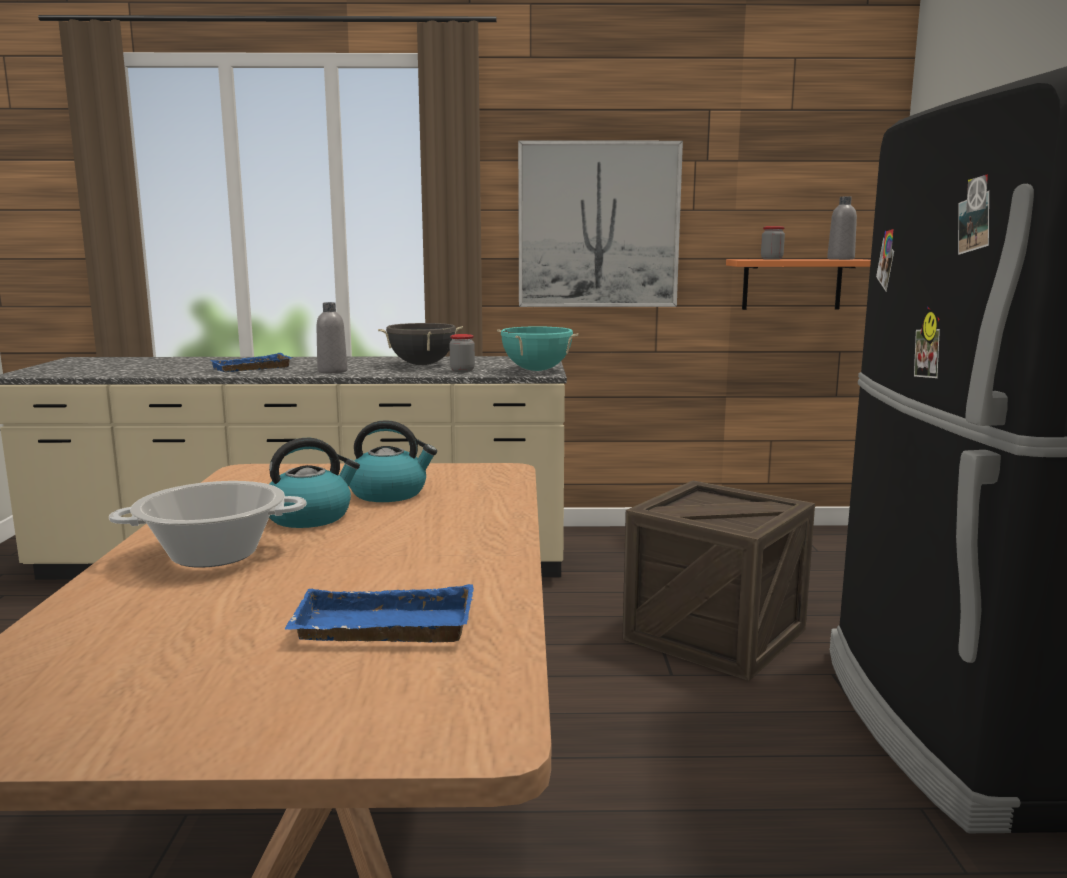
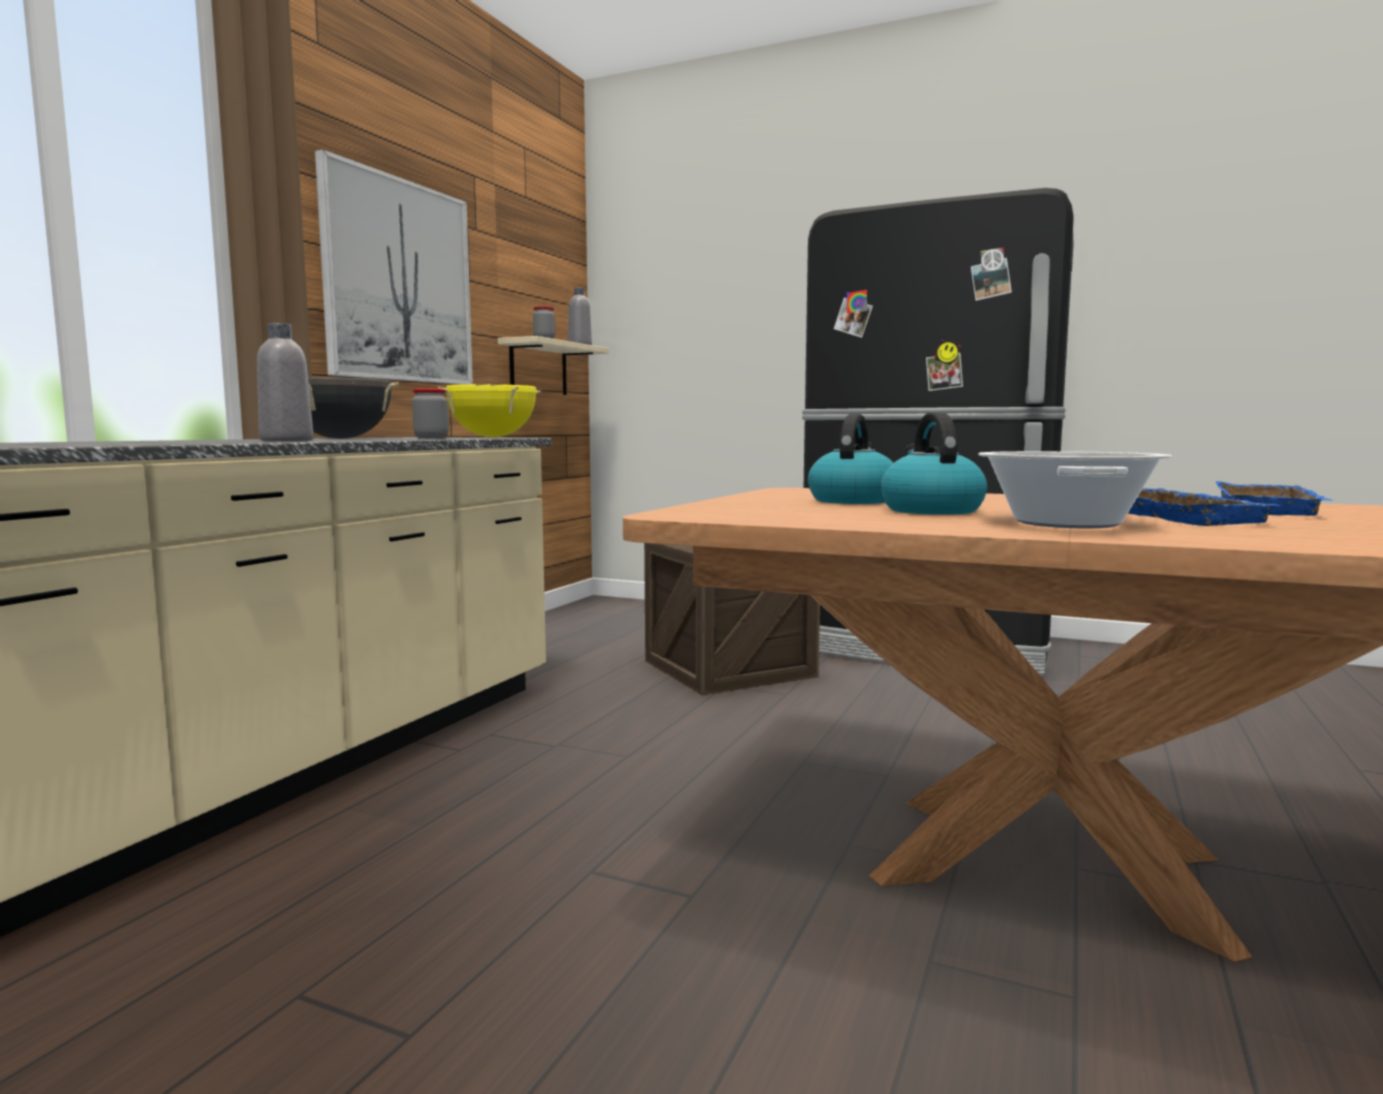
camera: 65 degrees left, 5 degrees down
(251, 369) = (123, 443): blue tray -> blue tray (1186, 518)
(536, 370) = (493, 437): turquoise cooking pot -> yellow cooking pot
(792, 284) = (538, 368): orange shelf -> beige shelf

